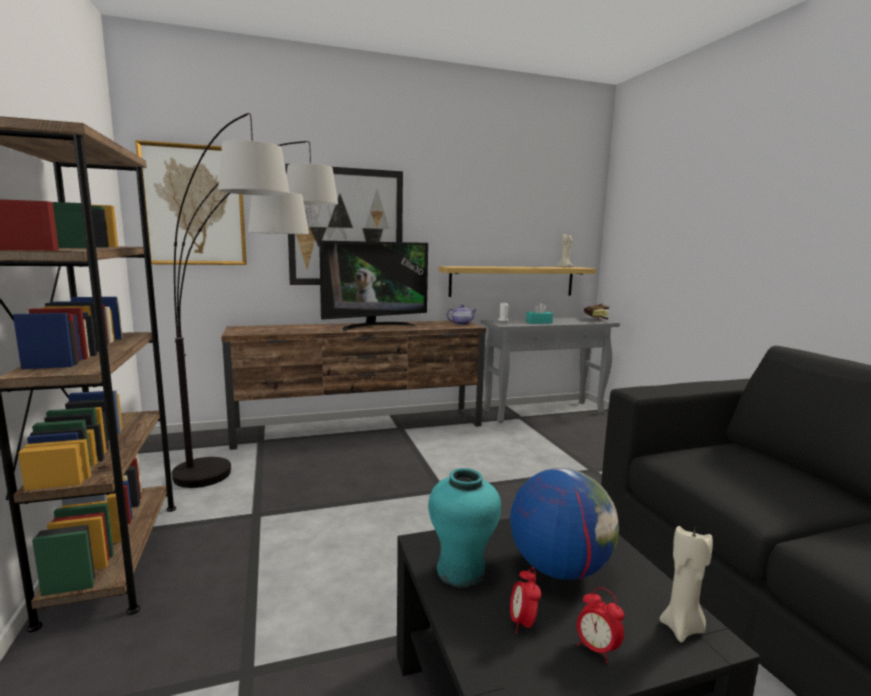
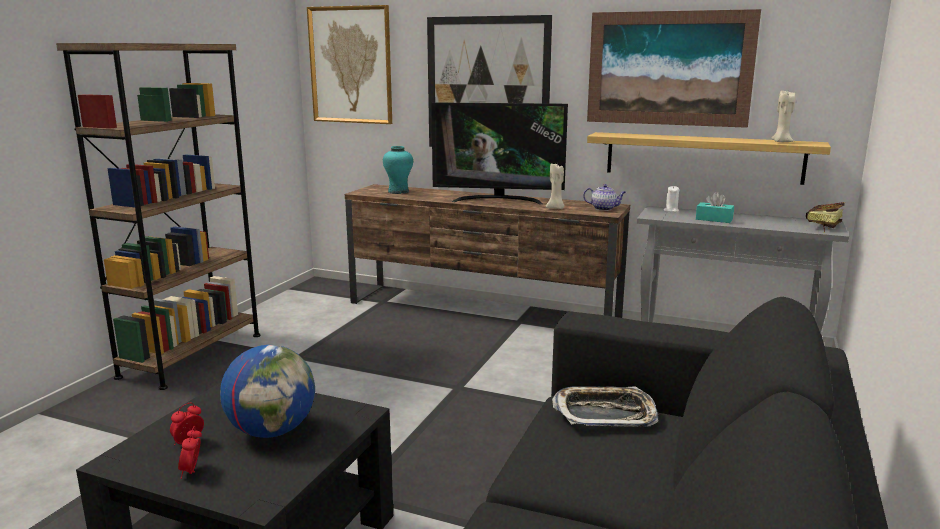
camera: 40 degrees right, 5 degrees up
(264, 481) = (338, 335): floor lamp -> none
(461, 571) = (219, 406): turquoise vase -> turquoise vase (398, 191)
(489, 218) = (669, 68): none -> picture
(682, 628) = (258, 491): beige candle -> beige candle (555, 208)
(702, 455) = (605, 413): none -> tray

